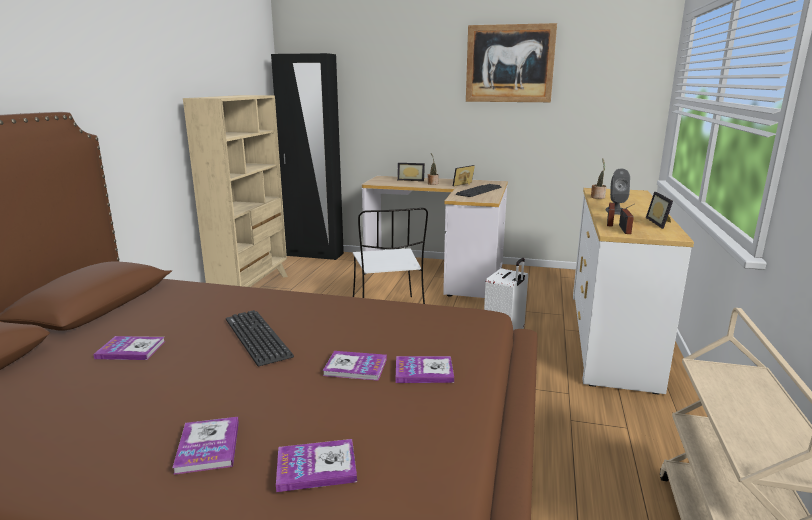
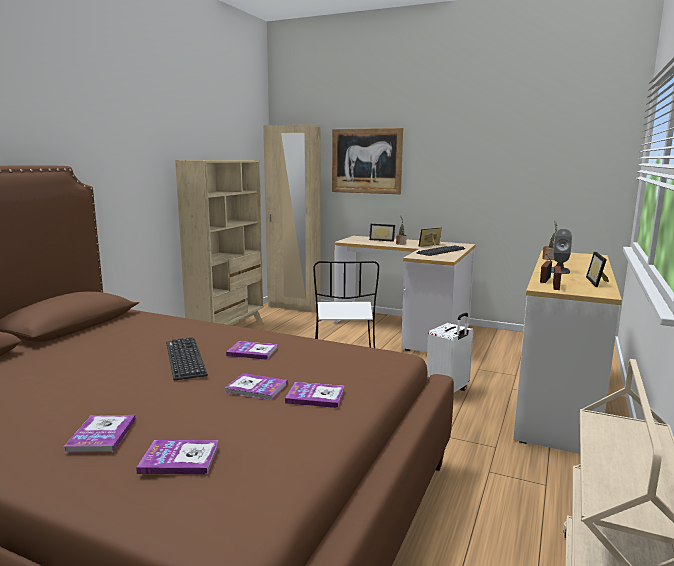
camera: 10 degrees right, 5 degrees down
(131, 350) = (80, 360): book -> book (252, 352)
(314, 255) = (294, 307): black wardrobe -> beige wardrobe
(509, 64) = (478, 133): picture -> picture (366, 161)

